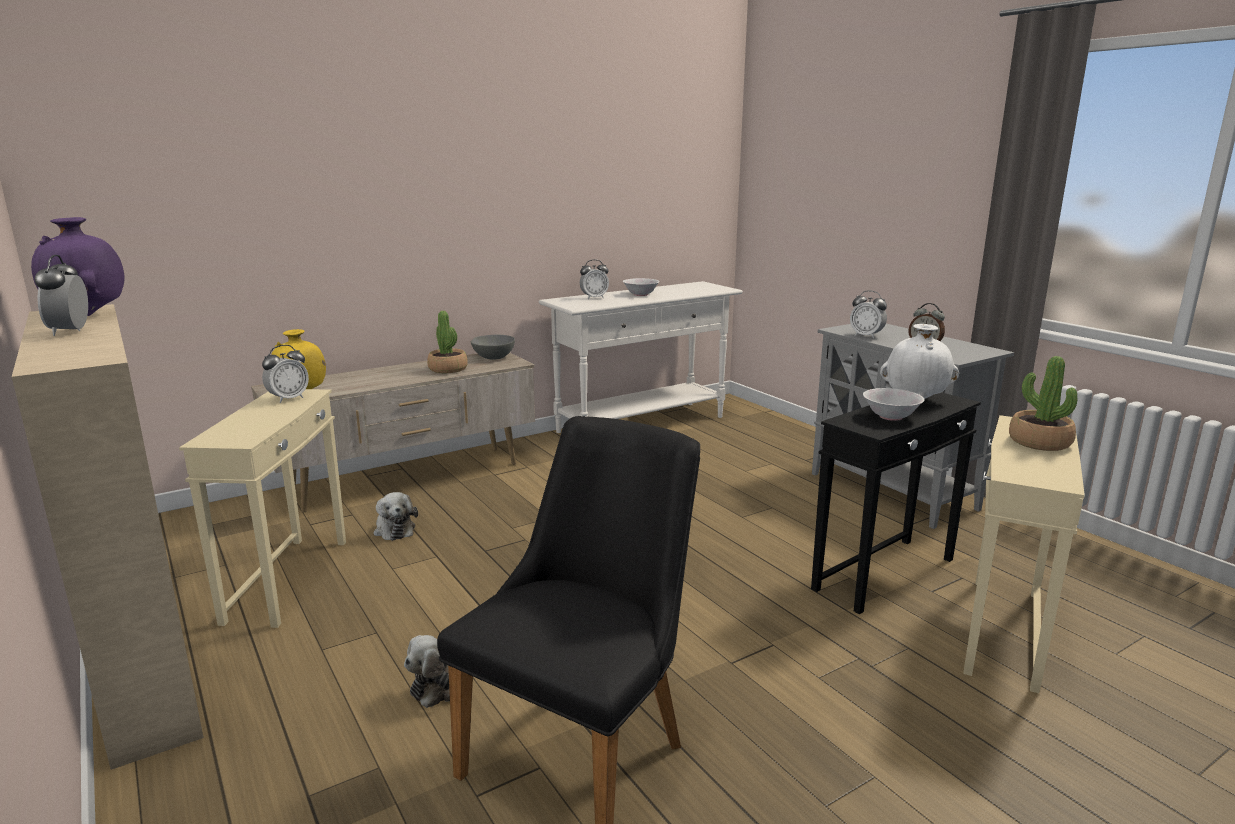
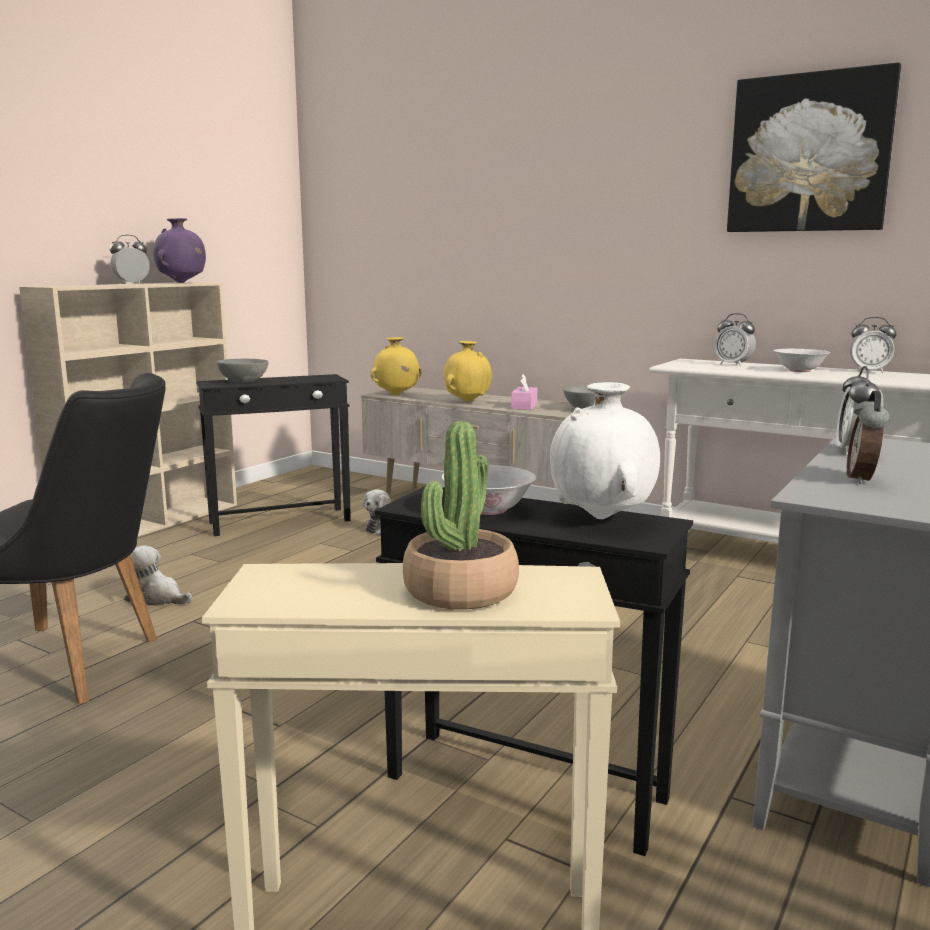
camera: 65 degrees right, 5 degrees down
(244, 426) = (244, 381): none -> grey bowl
(288, 399) = (313, 378): alarm clock -> alarm clock (869, 371)
(289, 579) = (281, 522): beige side table -> black side table
(392, 379) = (467, 401): none -> yellow vase
(448, 369) = (524, 406): potted plant -> pink tissue box
(608, 139) = (809, 153): none -> picture

